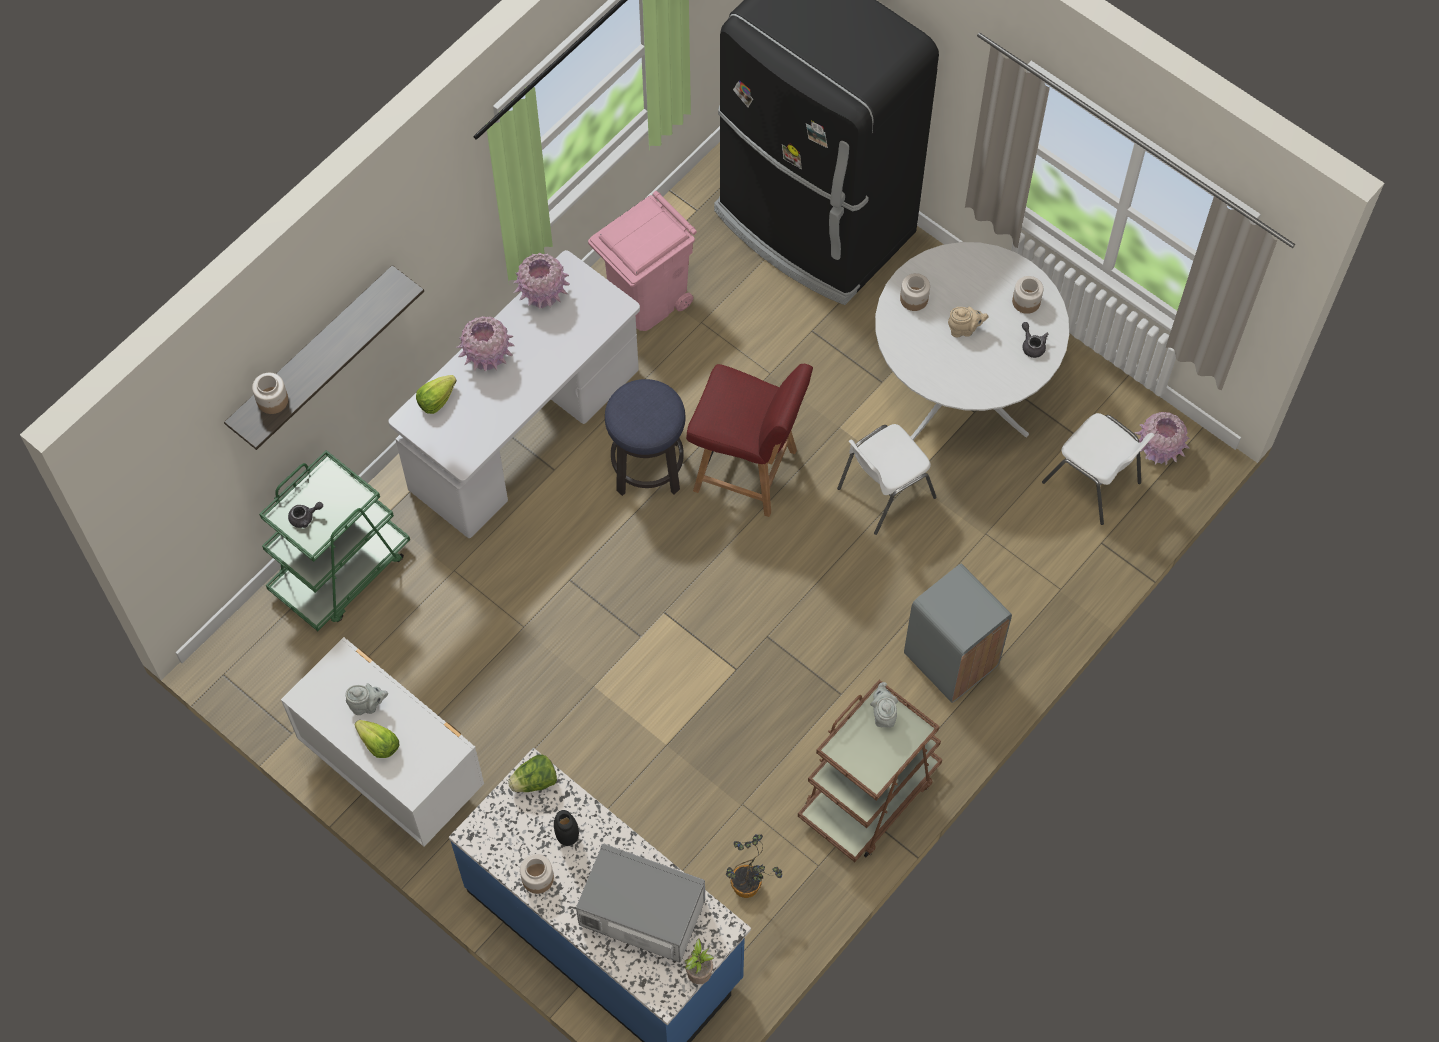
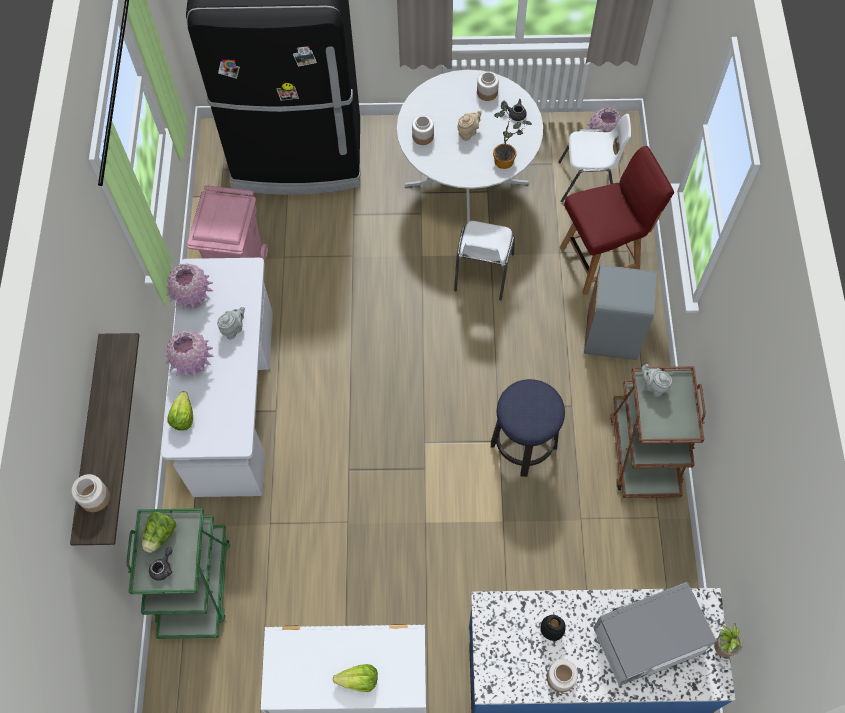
camera: 40 degrees left, 0 degrees up
(367, 705) = (326, 660): grey teapot -> grey teapot (234, 329)
(534, 781) = (494, 613): lettuce -> lettuce (160, 535)
(647, 467) = (332, 365): stool -> stool (523, 445)
(748, 471) = (394, 321): red chair -> red chair (601, 261)
(750, 887) = (634, 565): potted plant -> potted plant (507, 160)

